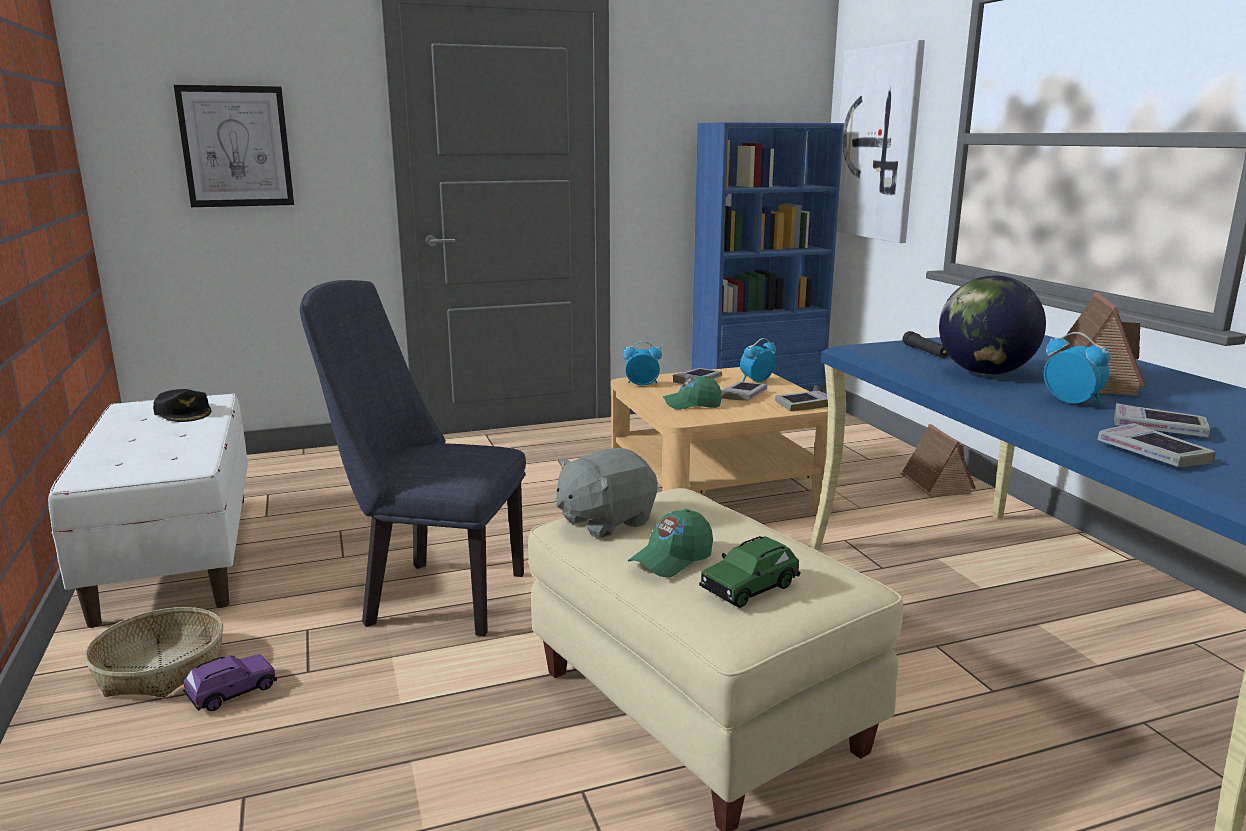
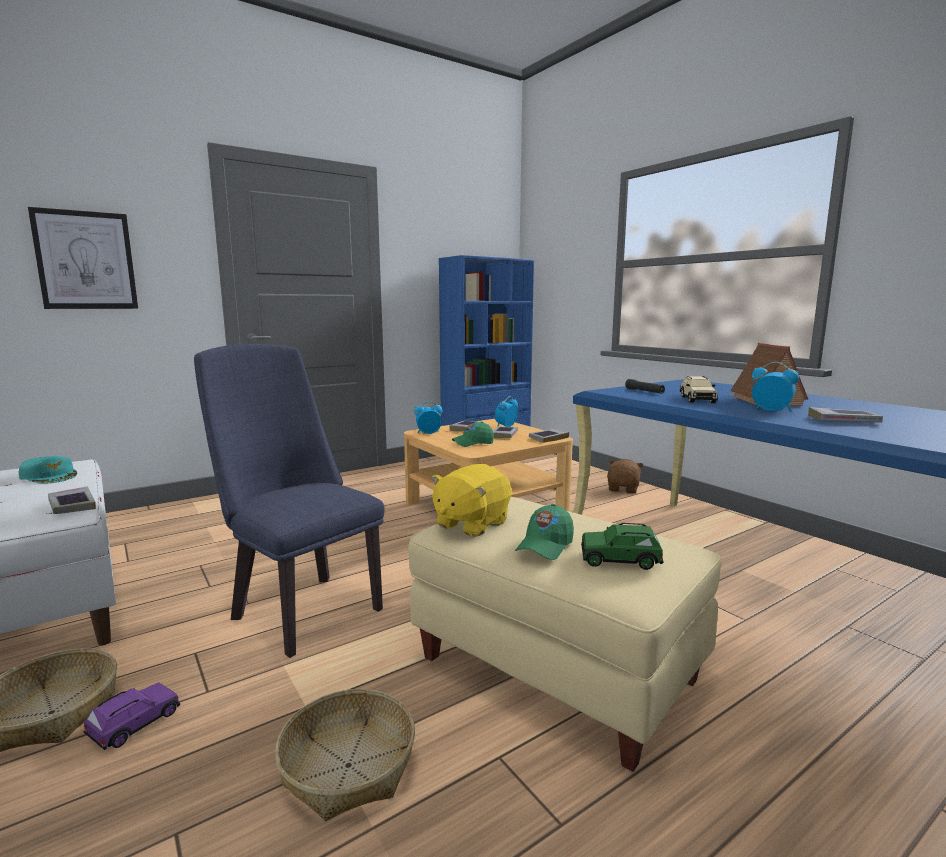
camera: 15 degrees left, 5 degrees down
(184, 412) = (49, 476): black cap -> turquoise cap
(421, 769) = (349, 766): none -> basket
(432, 596) = (301, 608): blue chair -> blue chair turned 45 degrees clockwise
(605, 521) = (471, 524): grey plush toy -> yellow plush toy
(749, 587) = (620, 560): green toy car -> green toy car turned 60 degrees clockwise
(878, 144) = (557, 272): picture -> none
(935, 484) = (623, 489): toy house -> brown plush toy
(985, 373) = (697, 399): globe -> beige toy car
(1152, 454) = (863, 433): book -> book (72, 505)

